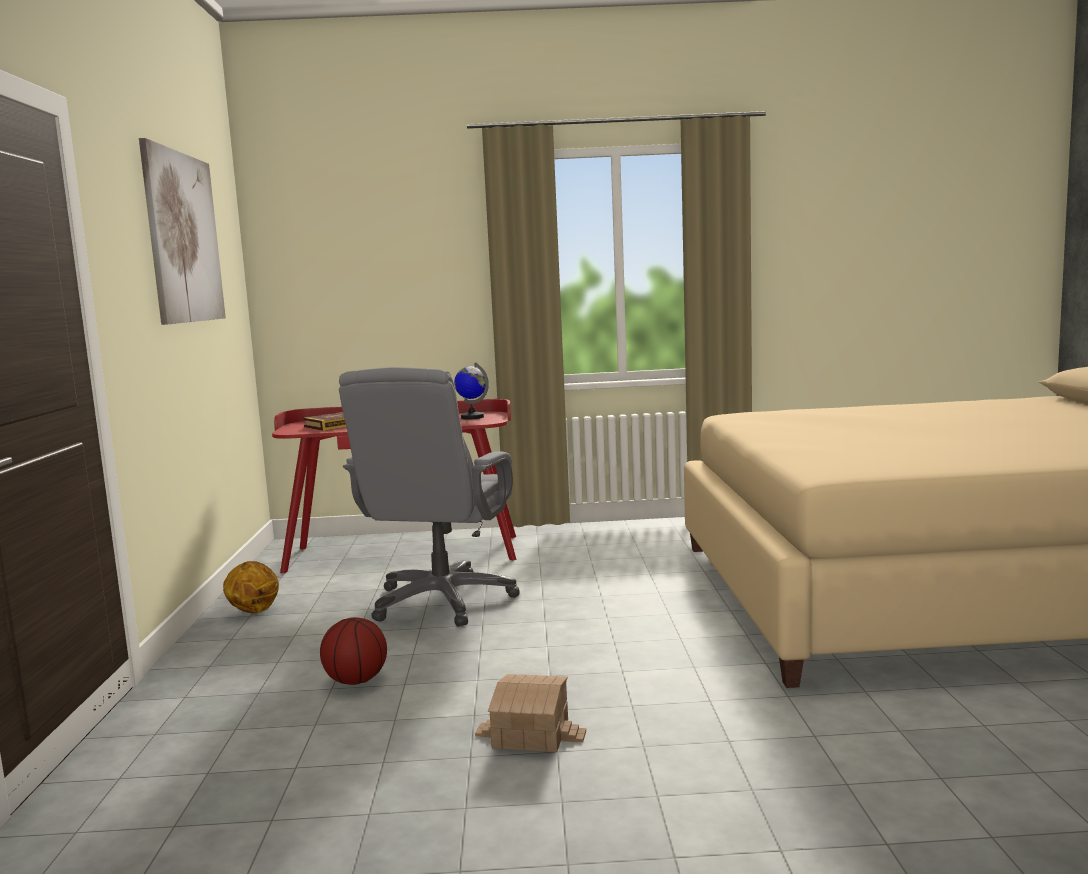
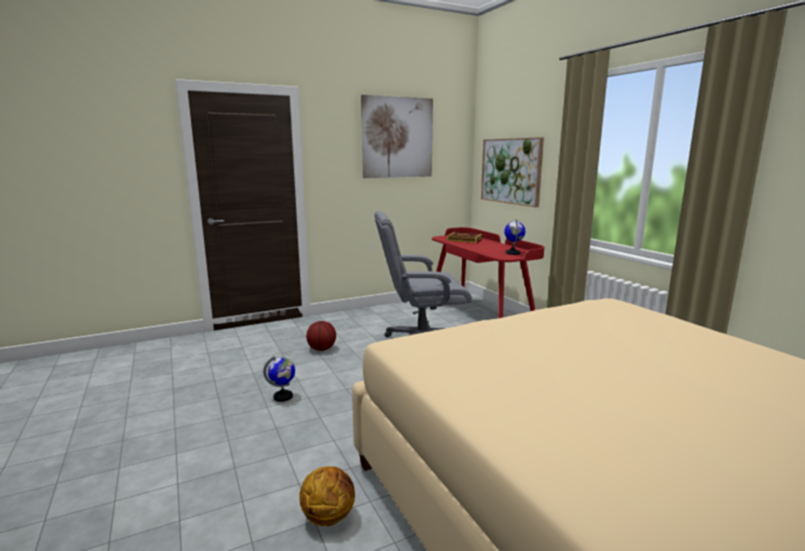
camera: 65 degrees right, 5 degrees up
(253, 611) = (380, 312): basketball -> basketball (329, 516)
(363, 298) = (511, 171): none -> picture
(531, 733) = (283, 397): toy house -> globe

